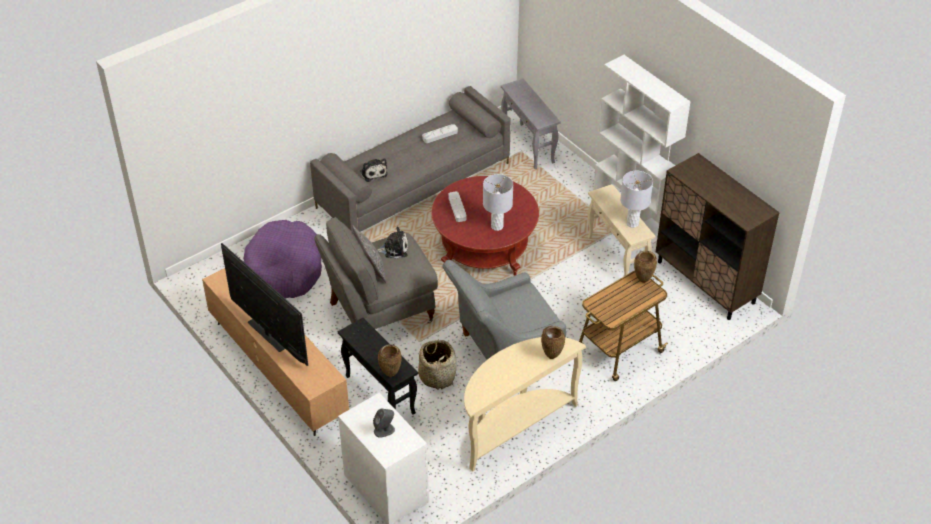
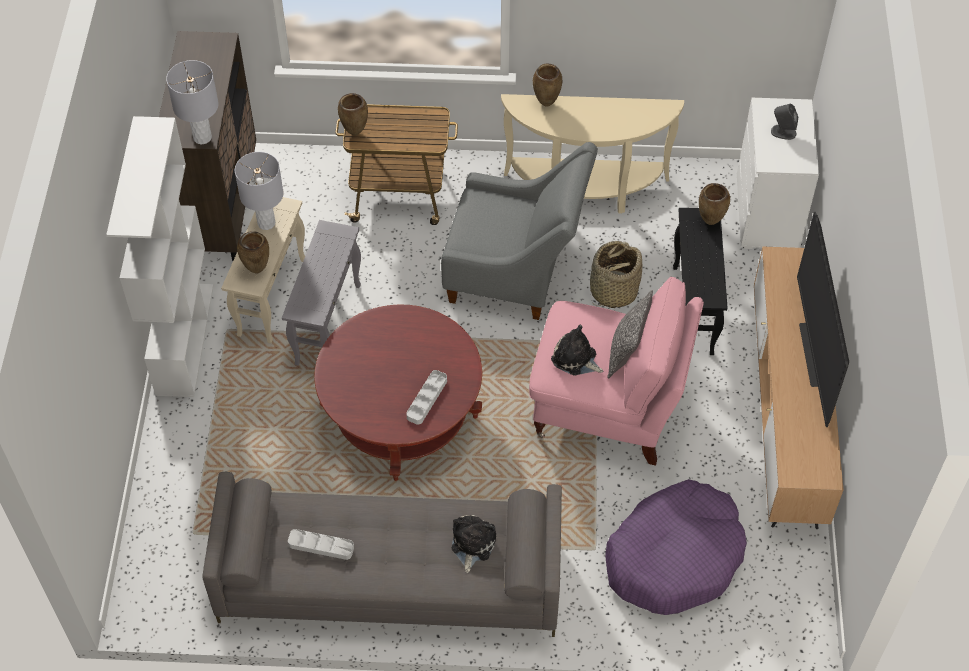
camera: 140 degrees left, 10 degrees up
(380, 313) = (608, 409): grey armchair -> pink armchair
(497, 226) = (408, 340): grey table lamp -> grey table lamp (202, 137)
(528, 146) = (174, 535): grey side table -> grey side table (328, 324)
(606, 201) = (257, 269): none -> brown vase

